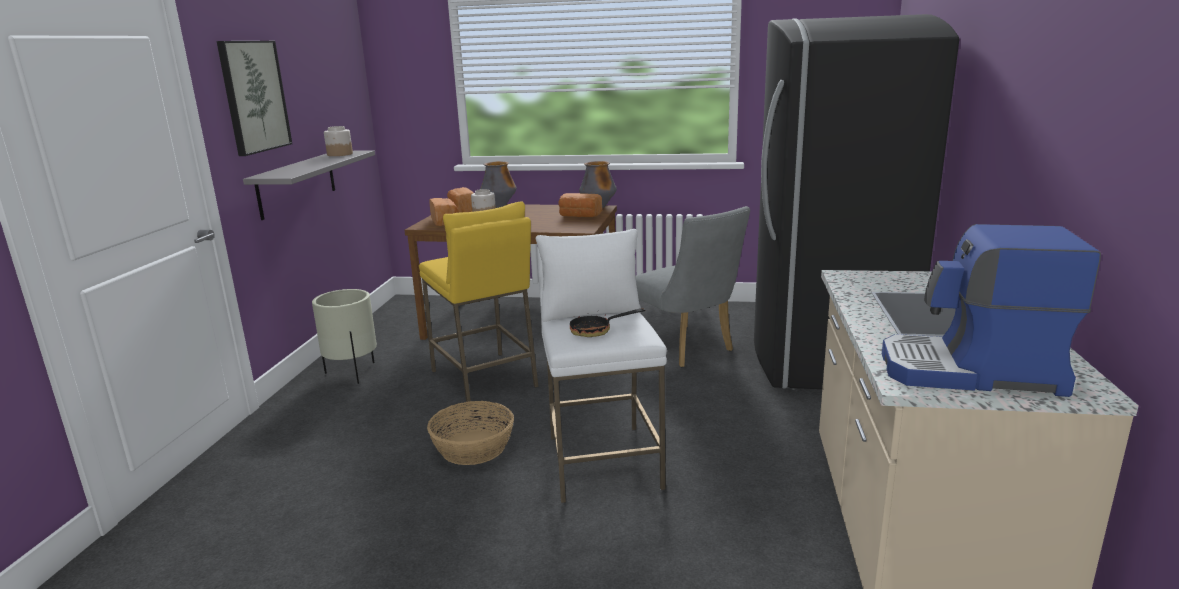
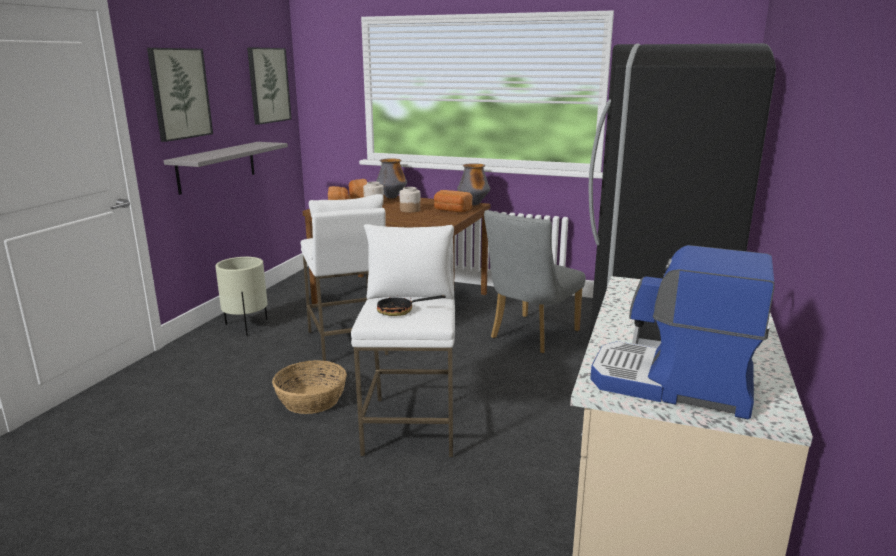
camera: 10 degrees right, 0 degrees up
(339, 154) = (256, 144): jar -> jar (410, 210)
(341, 82) = (268, 85): none -> picture
(485, 379) = (348, 343): yellow stool -> white stool
(686, 349) = (530, 336): grey chair -> grey chair turned 60 degrees clockwise

